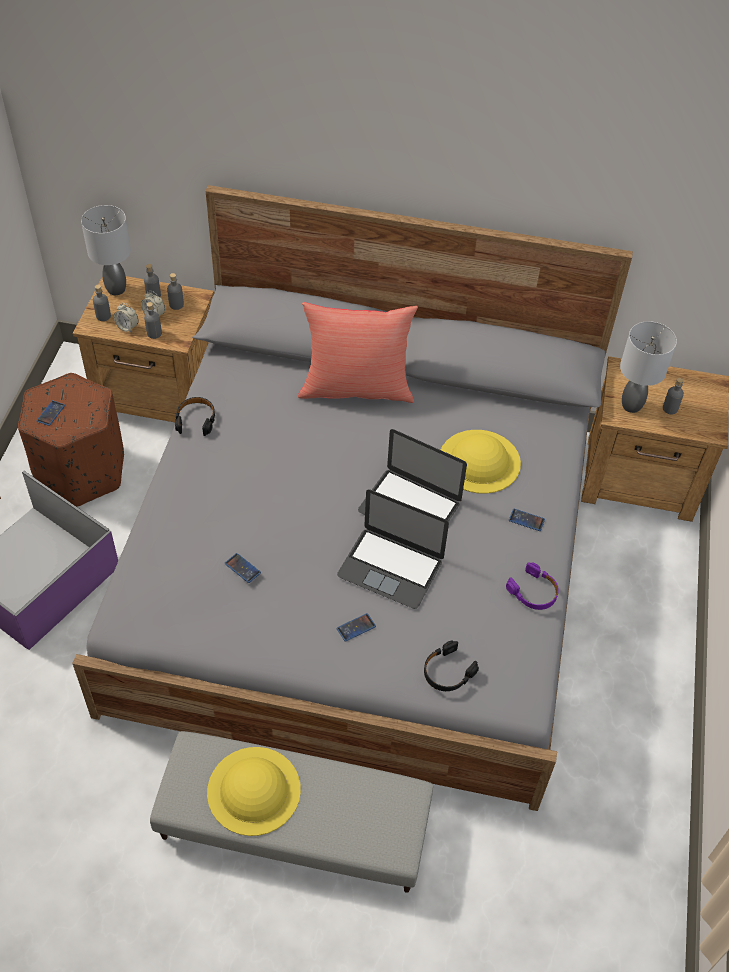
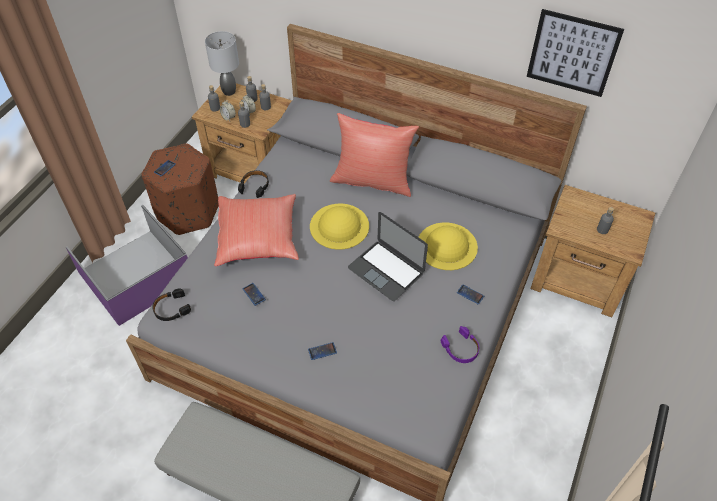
camera: 15 degrees right, 0 degrees up
(224, 492) = (259, 239): none -> red pillow
(254, 790) = (229, 455): yellow hat -> yellow hat (339, 226)
(390, 567) = (360, 312): laptop -> none
(447, 672) = (379, 396): black headphones -> black headphones (171, 309)
(610, 187) = (572, 53): none -> picture
(631, 406) = (573, 223): grey table lamp -> none

